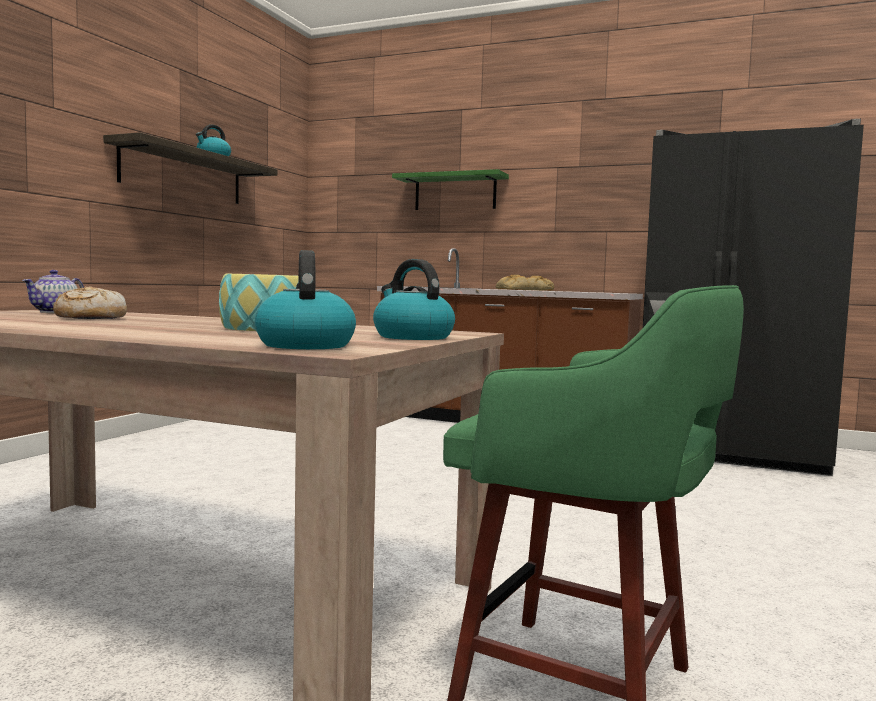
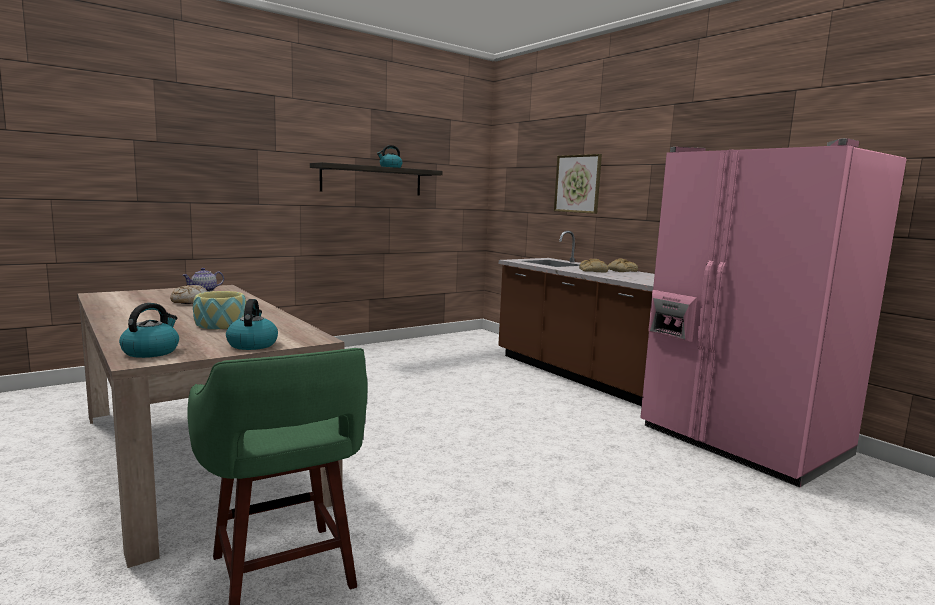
camera: 30 degrees right, 5 degrees up
(455, 193) = (577, 184): green shelf -> picture
(730, 451) = (742, 441): black fridge -> pink fridge

